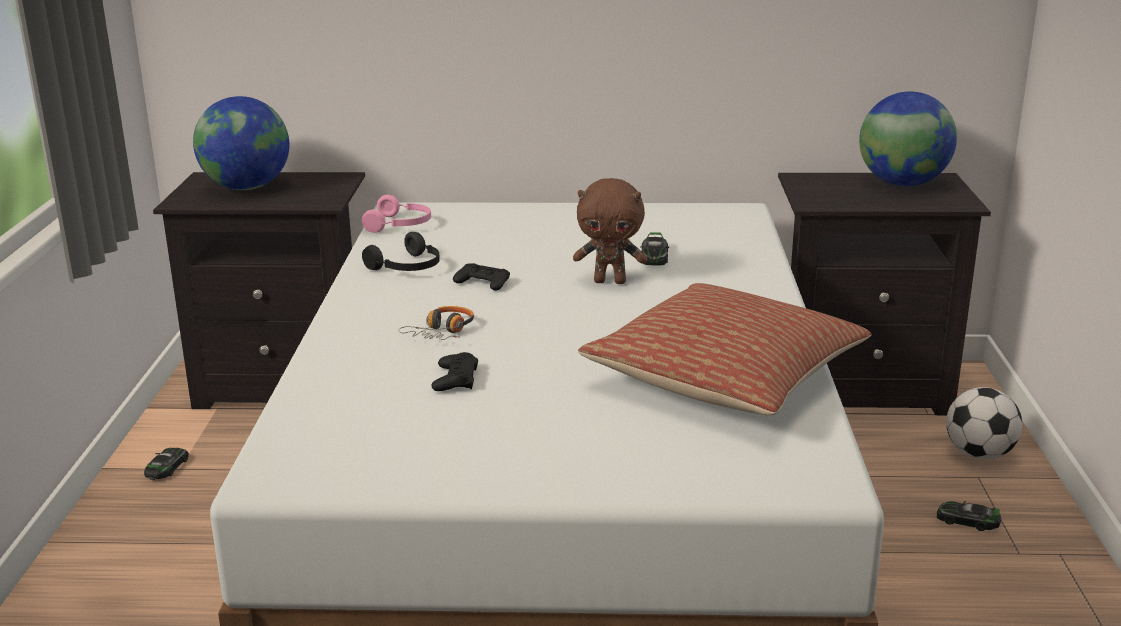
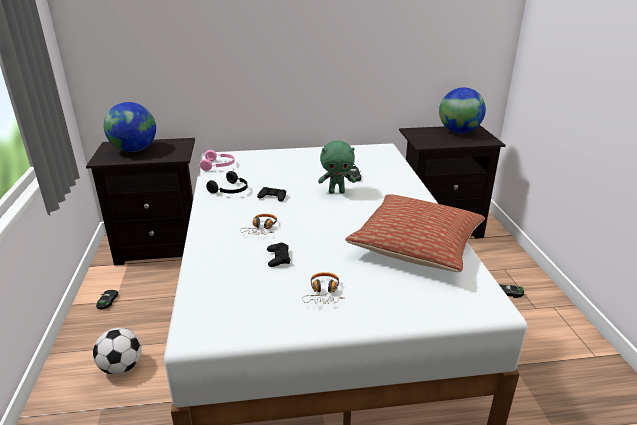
camera: 10 degrees left, 5 degrees up
(517, 437) = (324, 293): none -> headphones
(610, 281) = (337, 192): brown plush toy -> green plush toy
(979, 454) = (501, 257): football -> football (121, 367)

